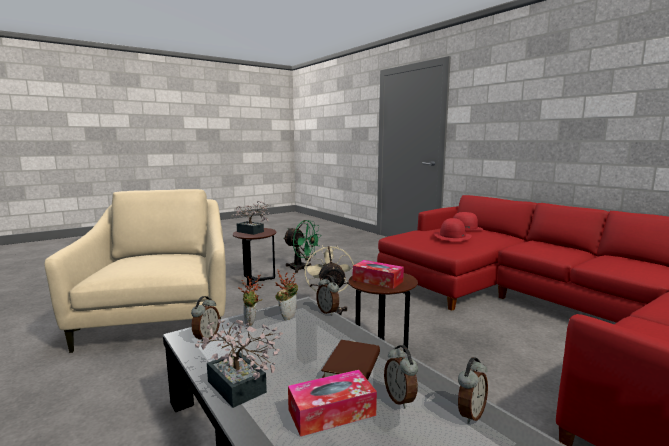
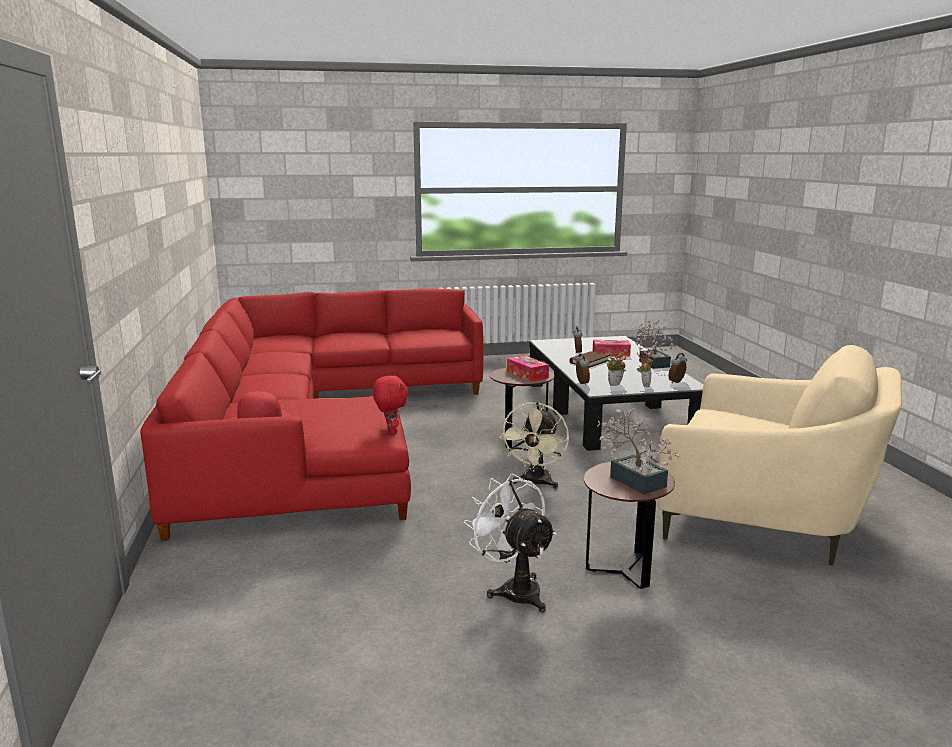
camera: 155 degrees left, 5 degrees up
(161, 317) = (766, 520): beige armchair -> beige armchair turned 75 degrees counterclockwise
(301, 269) = (514, 589): green fan -> white fan
(401, 241) = (390, 432): none -> red plush toy
(452, 236) = (328, 408): red hat -> none
(470, 414) = (552, 347): alarm clock -> none

